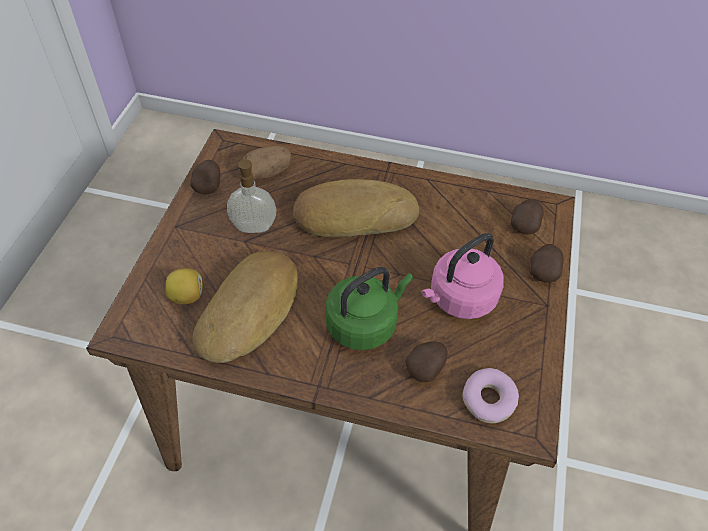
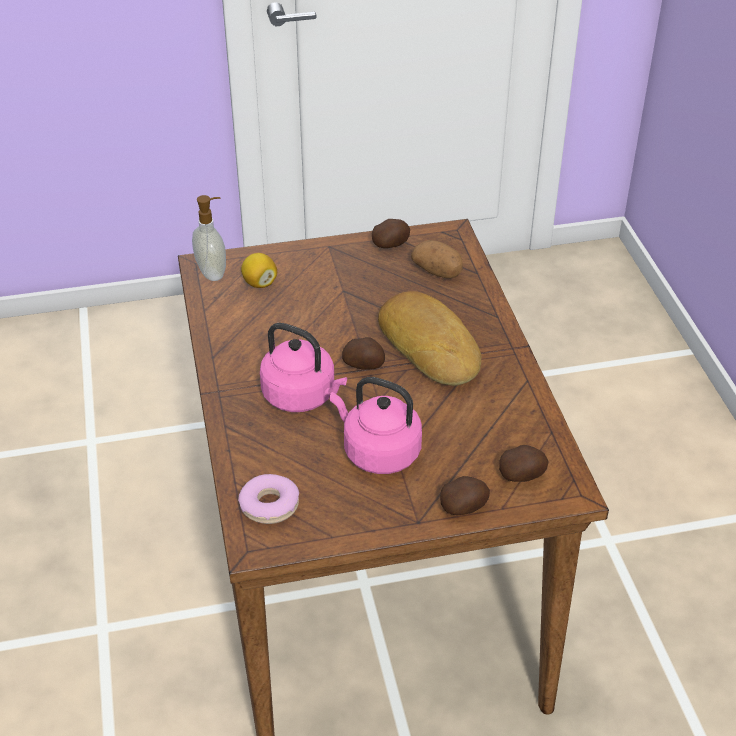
camera: 65 degrees right, 10 degrees down
(251, 311) = (269, 324): bread -> none
(254, 226) = (365, 289): soap dispenser -> soap dispenser (213, 272)
(364, 323) = (302, 396): green kettle -> pink kettle
(426, 368) = (279, 452): potato -> potato (364, 365)

